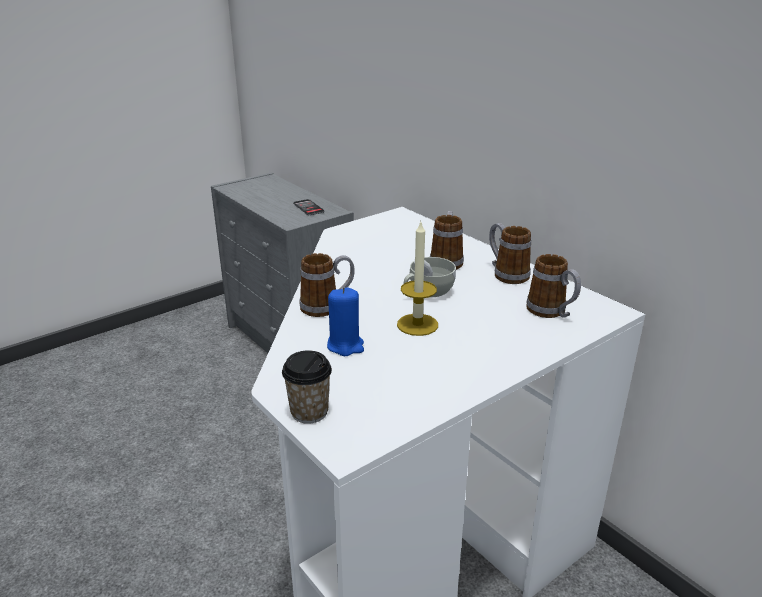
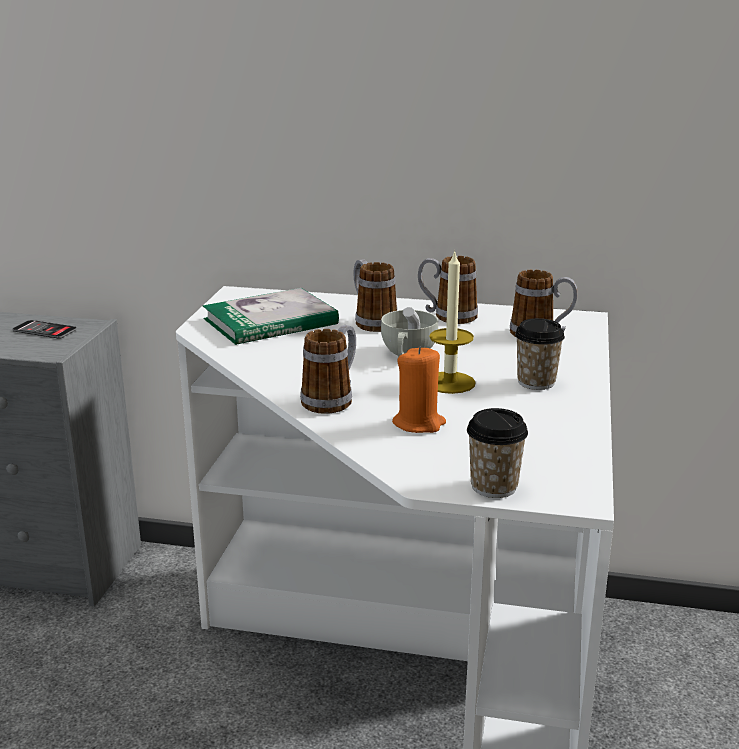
camera: 40 degrees left, 5 degrees down
(345, 346) = (419, 424): blue candle -> orange candle
(385, 240) = (270, 321): none -> book
(477, 349) = (536, 382): none -> cup

